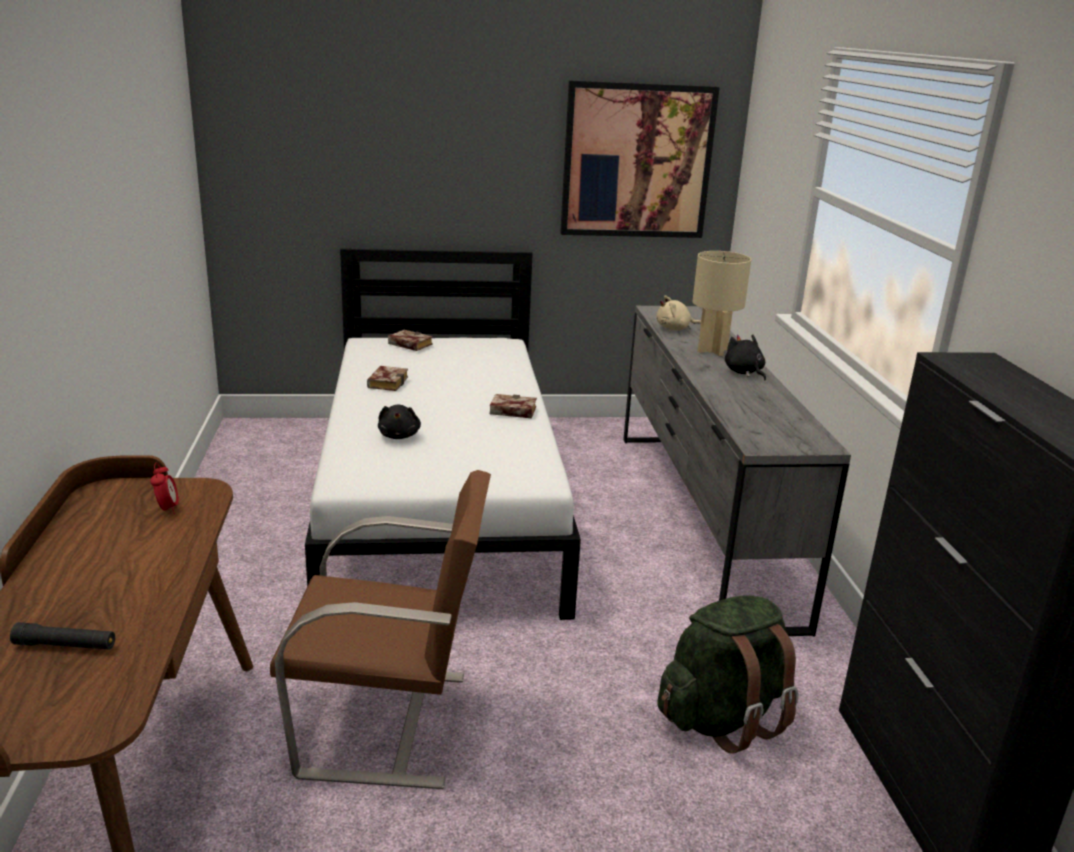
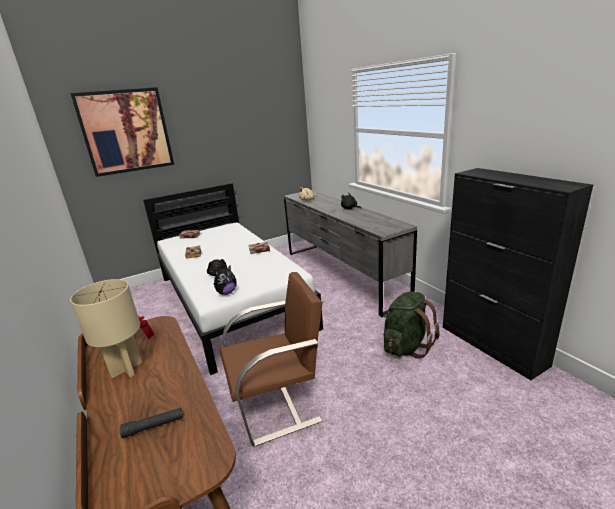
camera: 20 degrees left, 0 degrees up
(385, 476) = (226, 292): none -> plush toy
(637, 161) = (267, 135): picture -> picture (126, 131)
(713, 350) = (330, 204): beige table lamp -> beige table lamp (127, 369)

